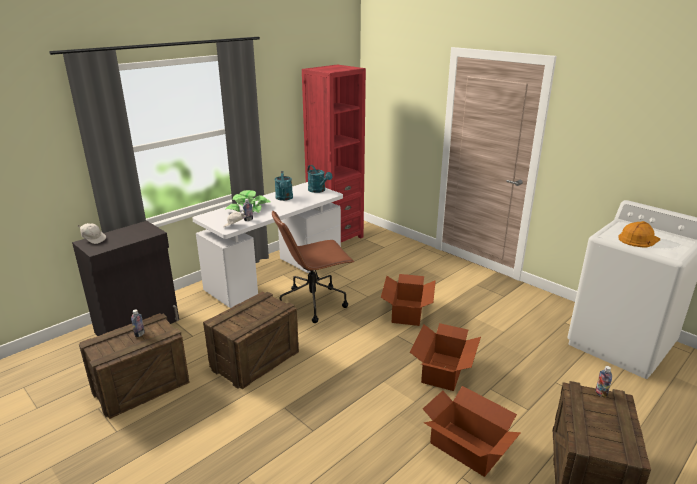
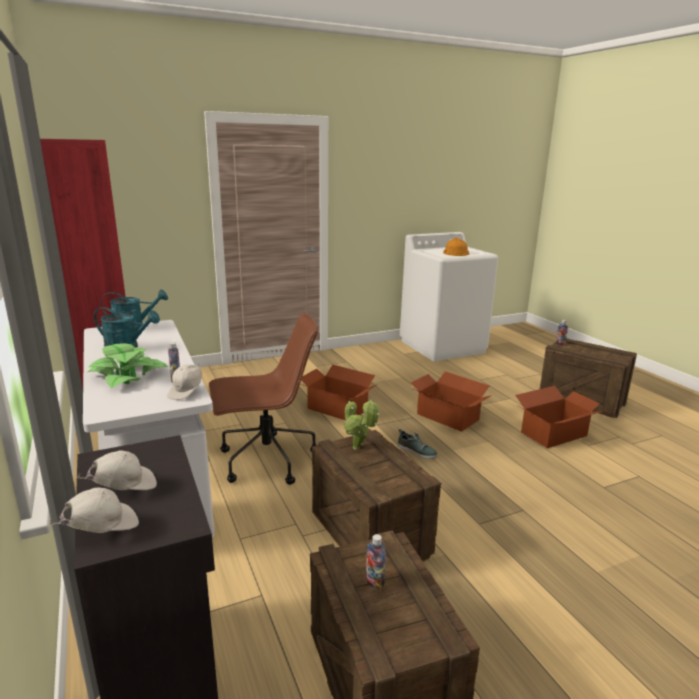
camera: 70 degrees left, 5 degrees down
(120, 235) = (124, 488): none -> white cap
(267, 306) = (358, 448): none -> potted plant
(314, 303) = (265, 460): brown office chair -> brown office chair turned 105 degrees counterclockwise
(369, 363) = (417, 451): none -> shoe

